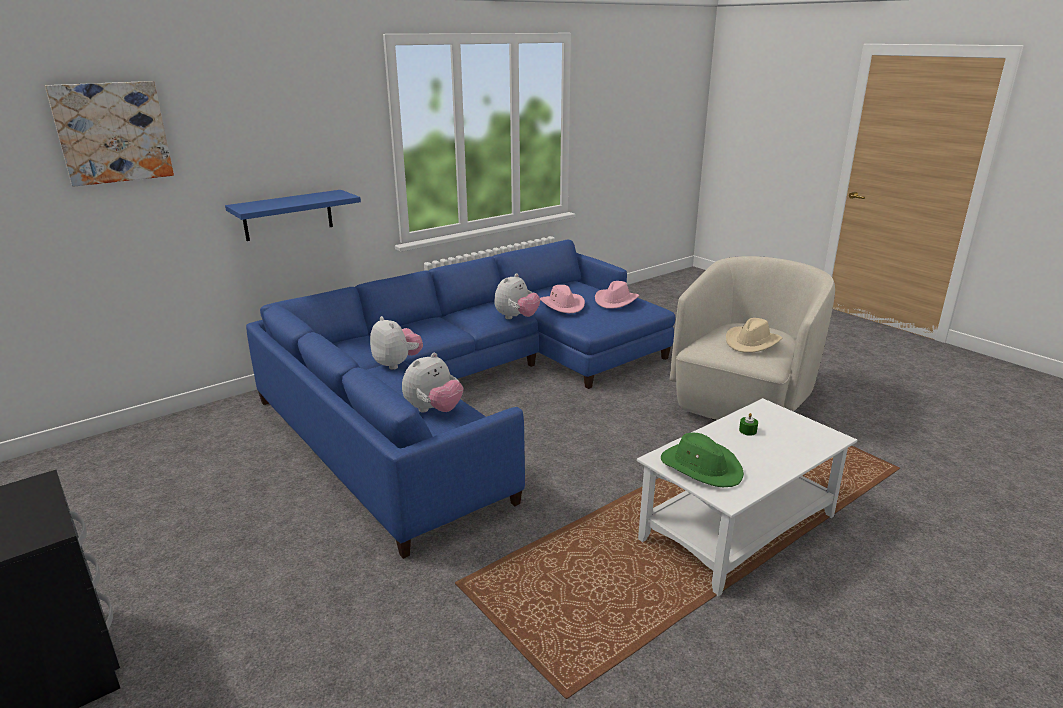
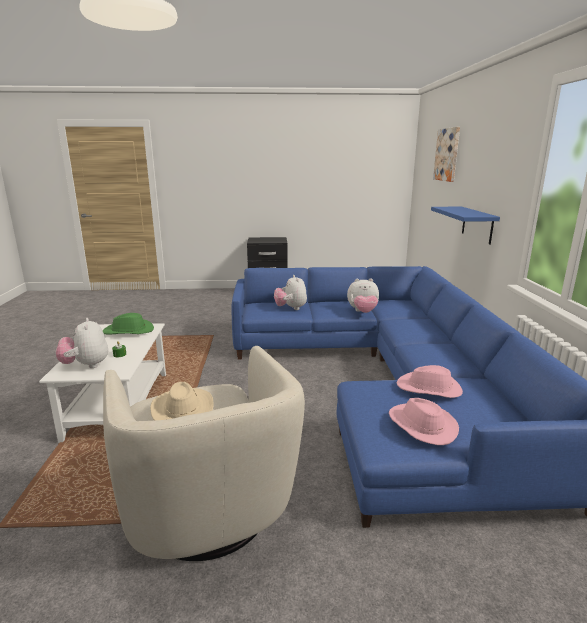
camera: 125 degrees right, 5 degrees down
(516, 318) = (416, 362): plush toy -> plush toy (86, 365)

